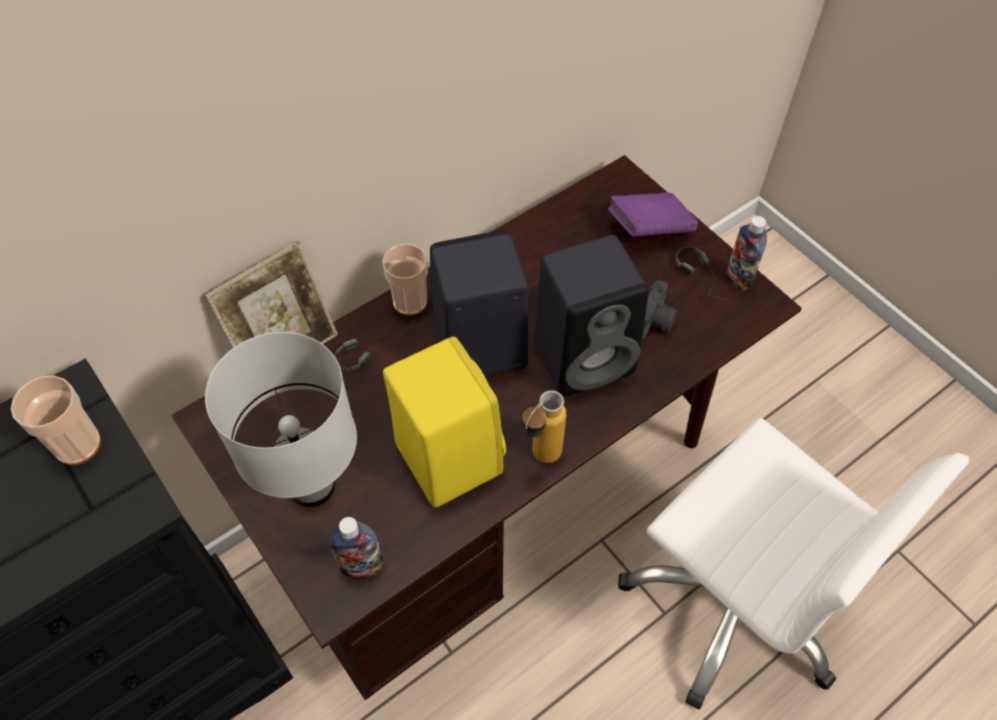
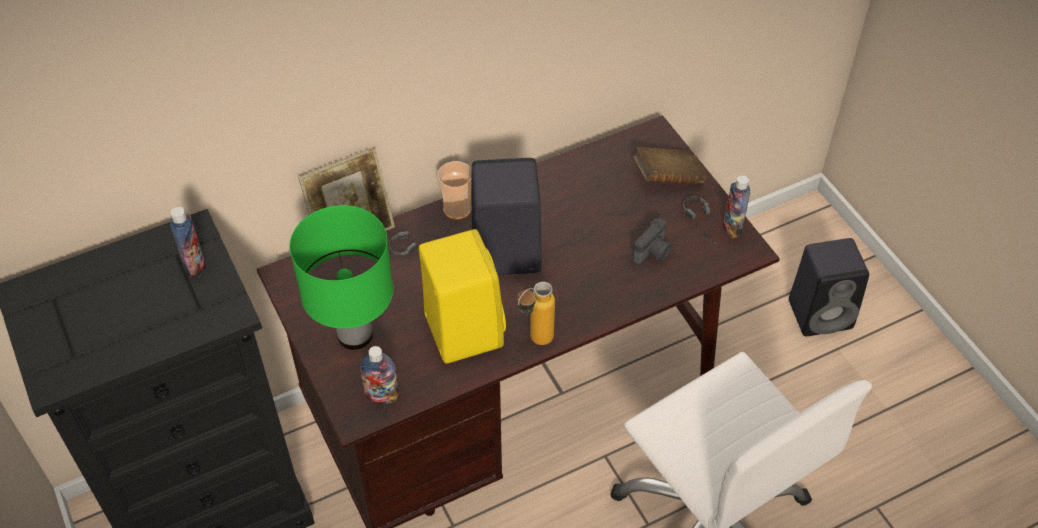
camera: 10 degrees right, 5 degrees down
(77, 445) = (195, 265): cup -> bottle
(313, 485) = (356, 334): white table lamp -> green table lamp
(586, 356) = (590, 270): black speaker -> black speaker (822, 313)
(649, 229) = (668, 178): purple book -> brown book

